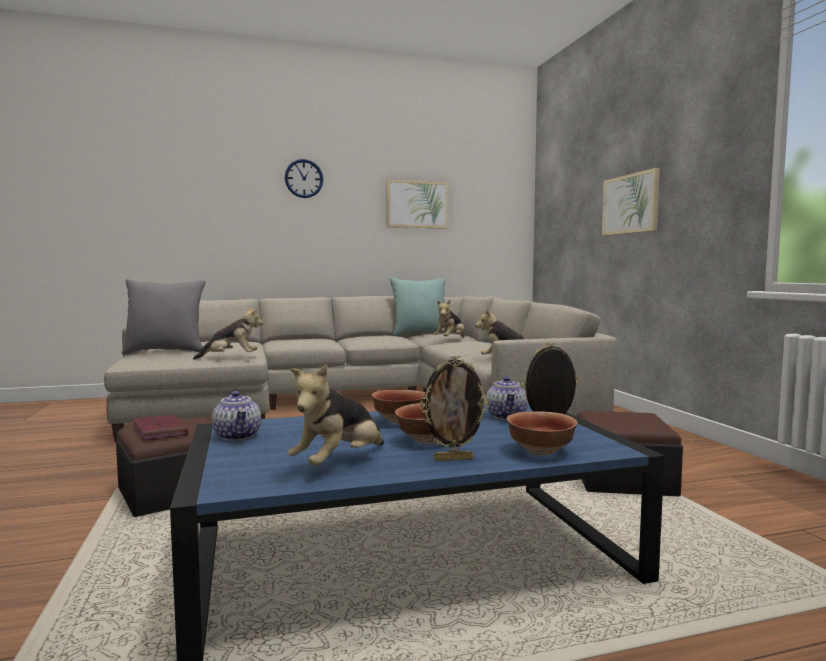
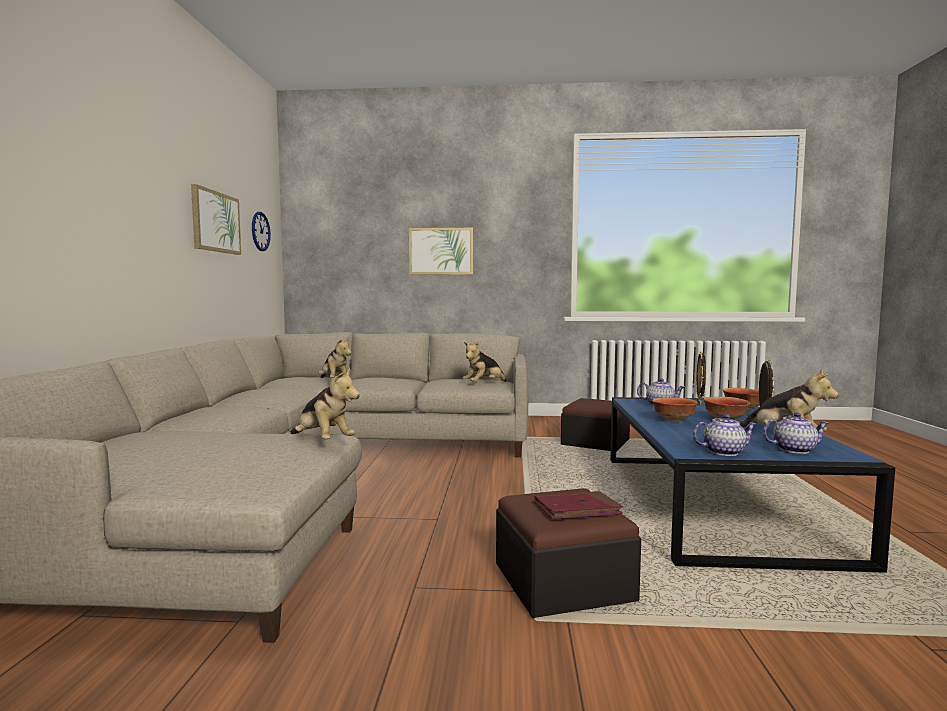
camera: 70 degrees left, 0 degrees up
(165, 352) = (194, 467): grey pillow -> none
(231, 358) = (322, 441): plush toy -> plush toy turned 120 degrees clockwise
(255, 463) = (794, 450): none -> teapot
(304, 178) = (113, 160): wall clock -> wall clock (260, 231)
(420, 334) = (269, 382): turquoise pillow -> none

